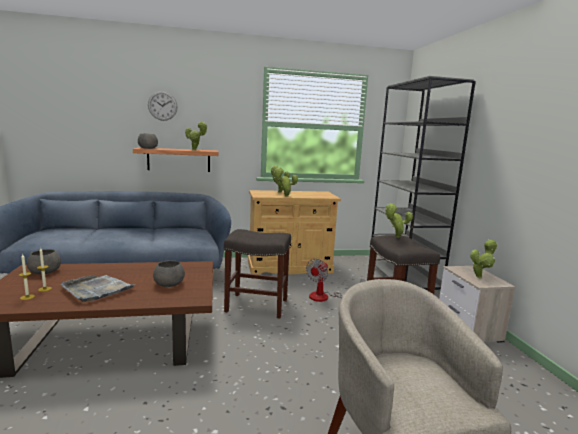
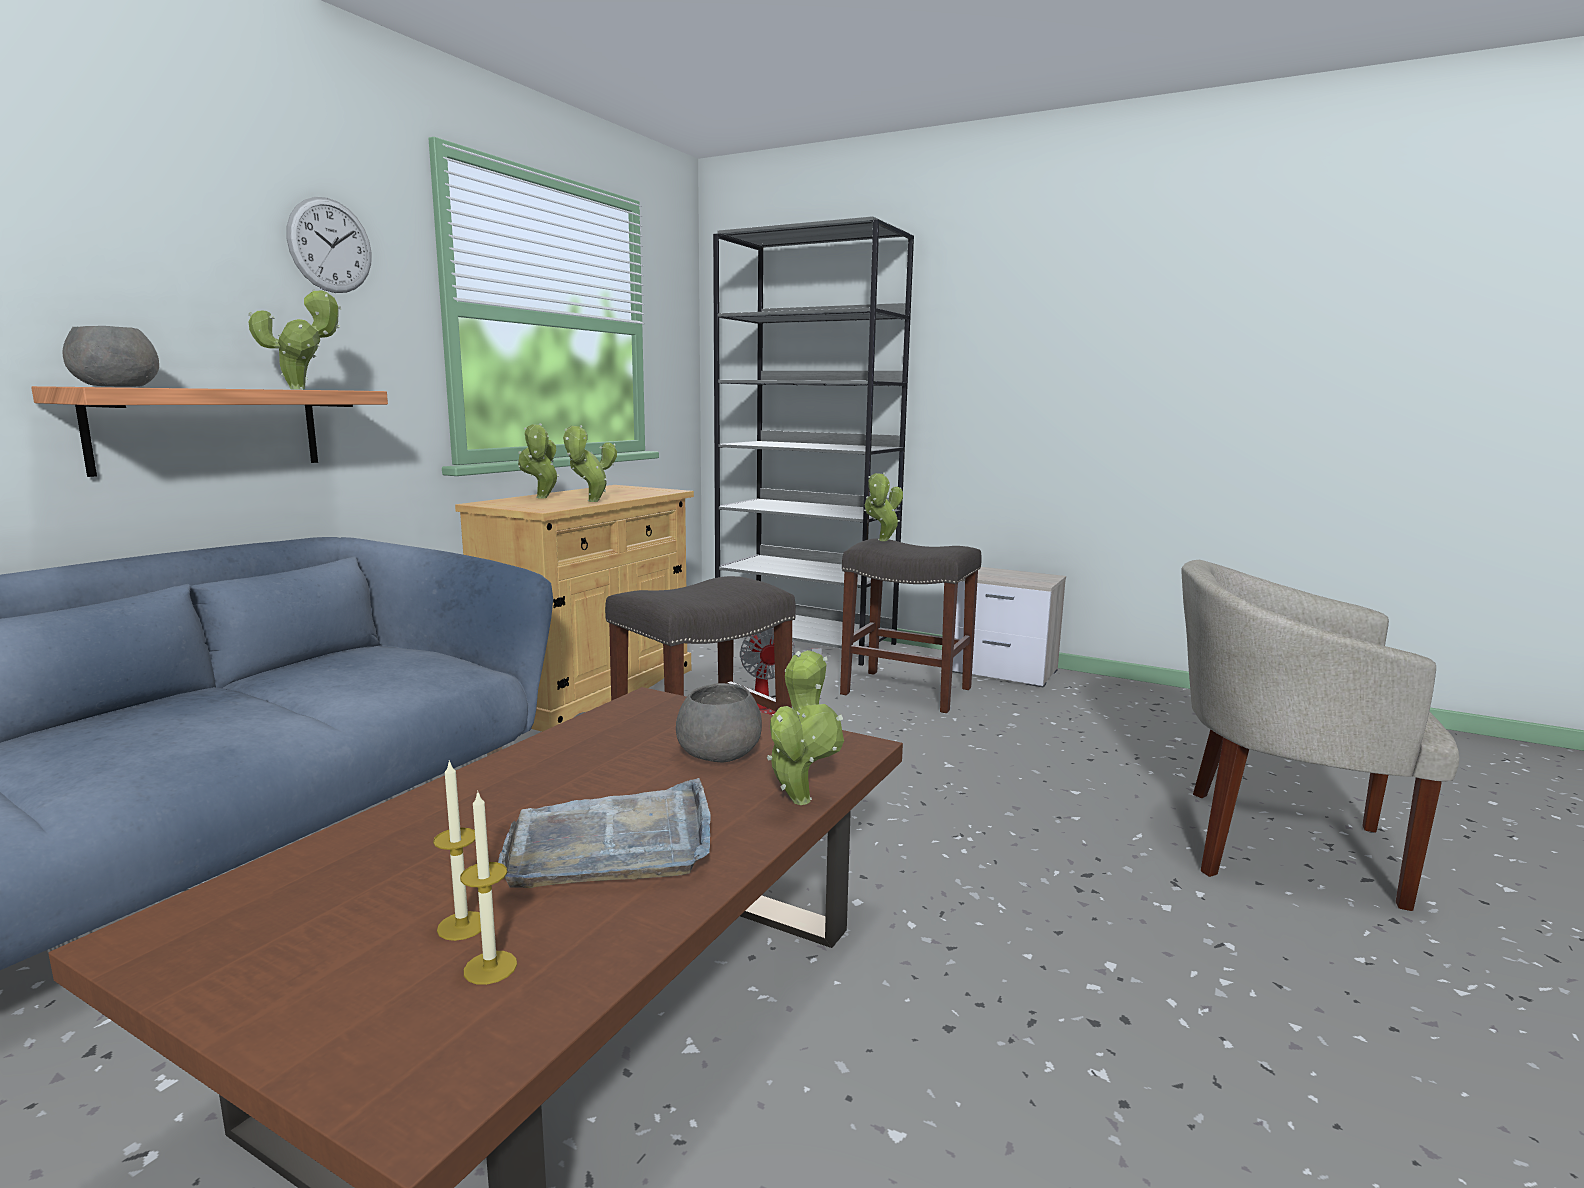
camera: 50 degrees left, 0 degrees up
(45, 271) = (271, 905): grey bowl -> none
(162, 106) = (120, 222): wall clock -> wall clock (330, 245)
(480, 277) = (1017, 576): potted plant -> potted plant (801, 797)

